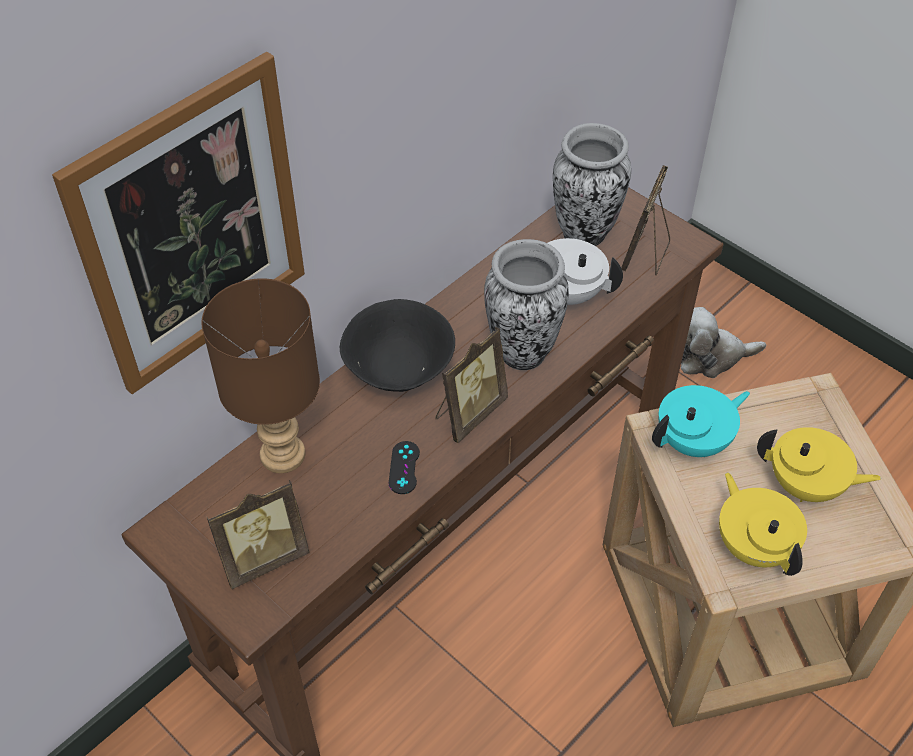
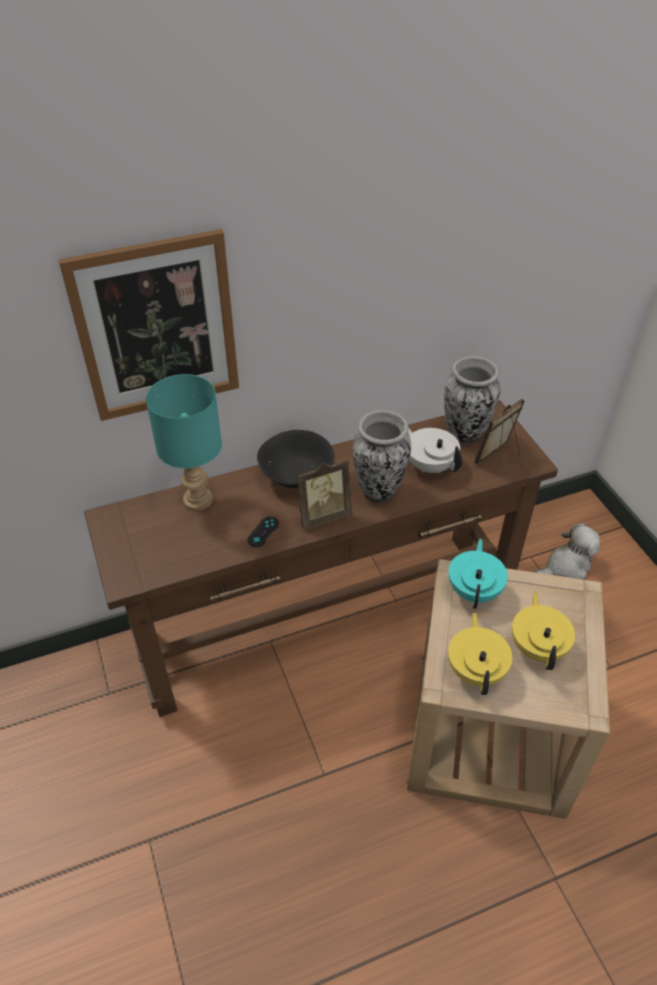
camera: 25 degrees right, 5 degrees down
(263, 557) = (150, 552): picture frame -> none
(284, 455) = (198, 500): brown table lamp -> turquoise table lamp
(694, 441) = (474, 591): turquoise teapot -> turquoise teapot turned 75 degrees counterclockwise
(711, 356) = (566, 565): plush toy -> plush toy turned 135 degrees clockwise
(806, 486) = (538, 647): yellow teapot -> yellow teapot turned 135 degrees counterclockwise

